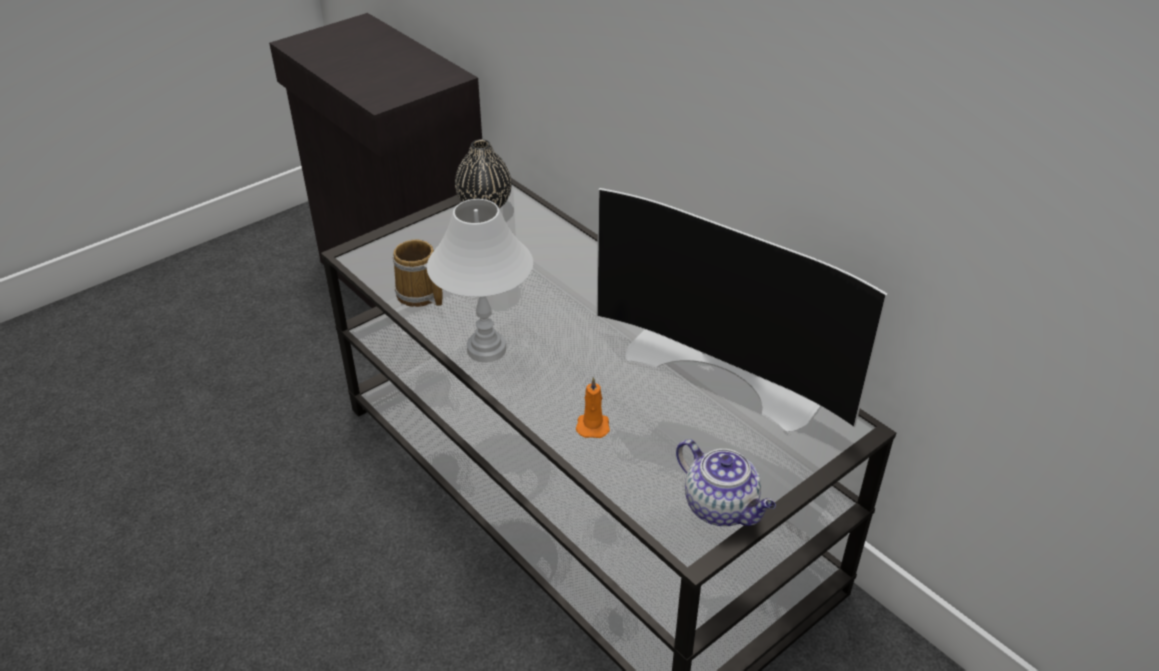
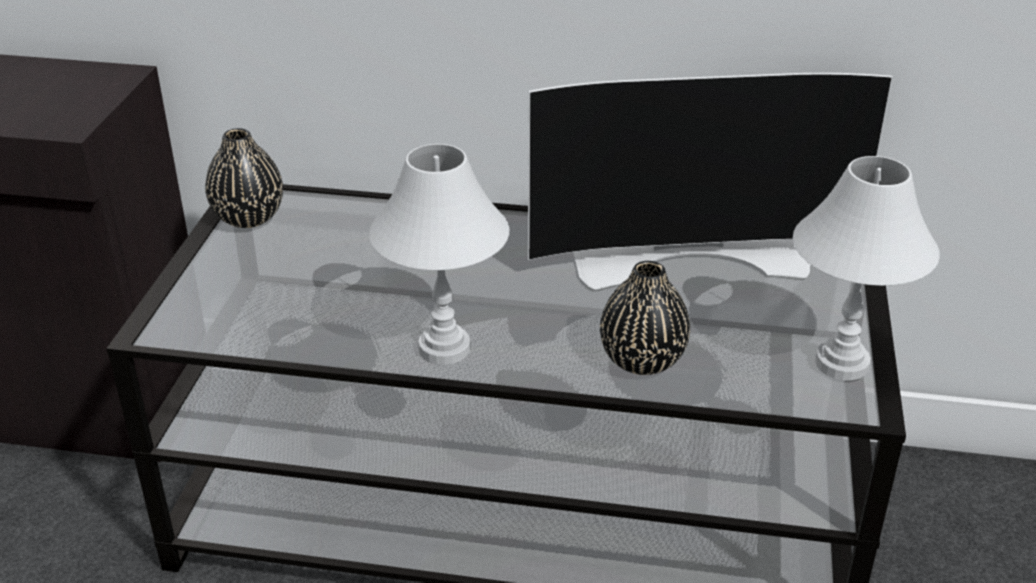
camera: 40 degrees left, 5 degrees down
(419, 295) = (296, 335): mug -> none
(593, 425) = (642, 360): orange candle -> black vase
(722, 508) = (841, 364): teapot -> white table lamp

